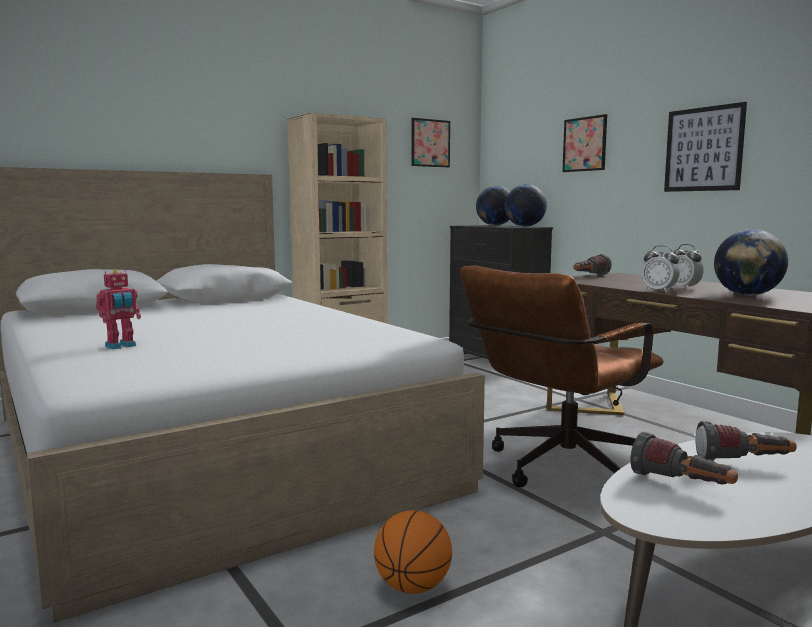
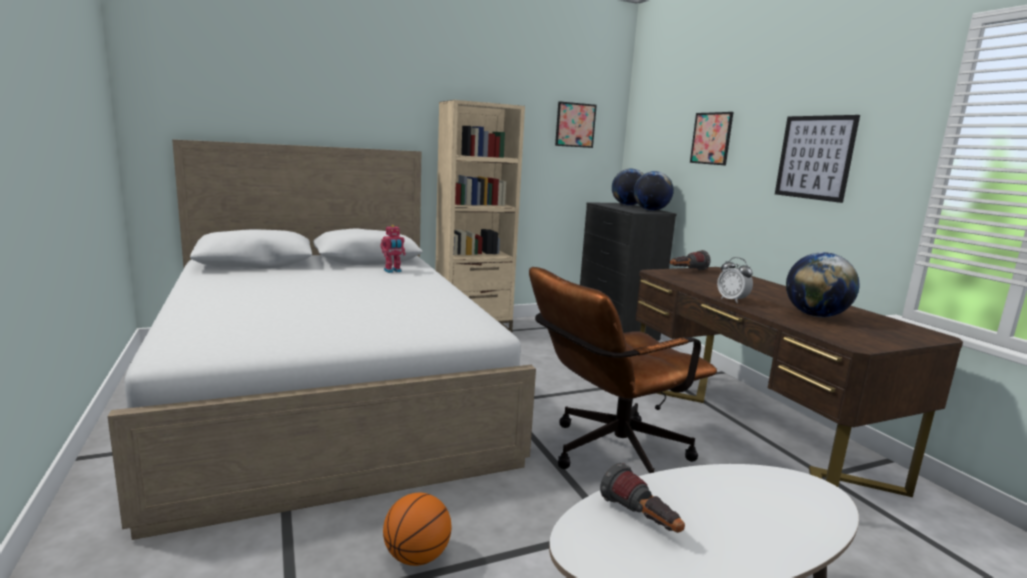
camera: 10 degrees right, 5 degrees up
(121, 346) = (237, 311): toy robot -> toy robot (393, 271)
(684, 288) = (762, 298): alarm clock -> none
(743, 463) = (721, 503): flashlight -> none

